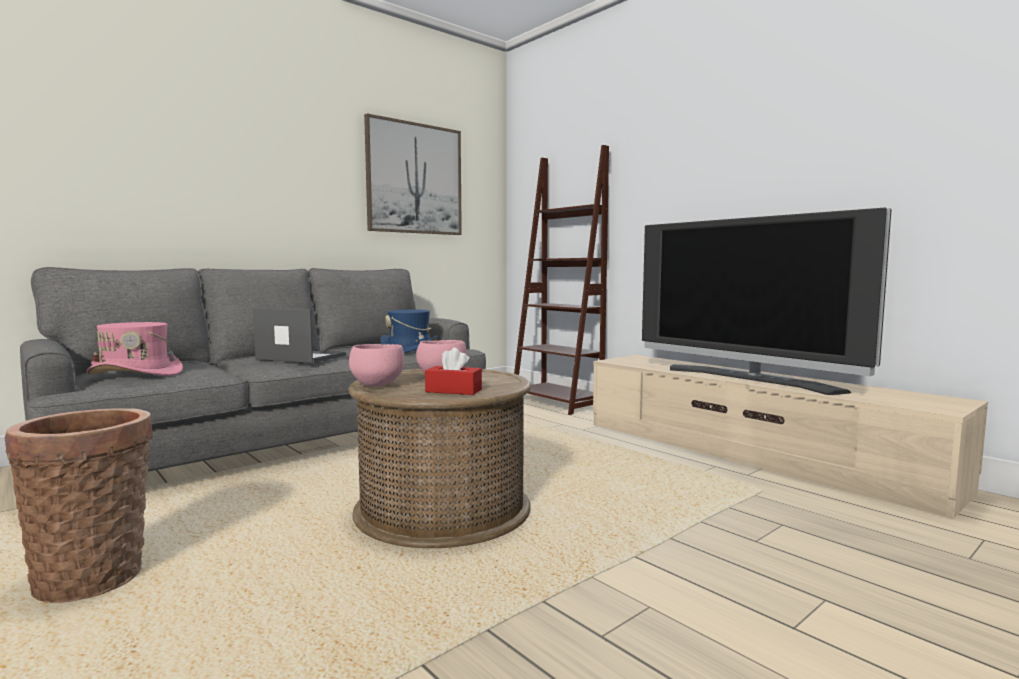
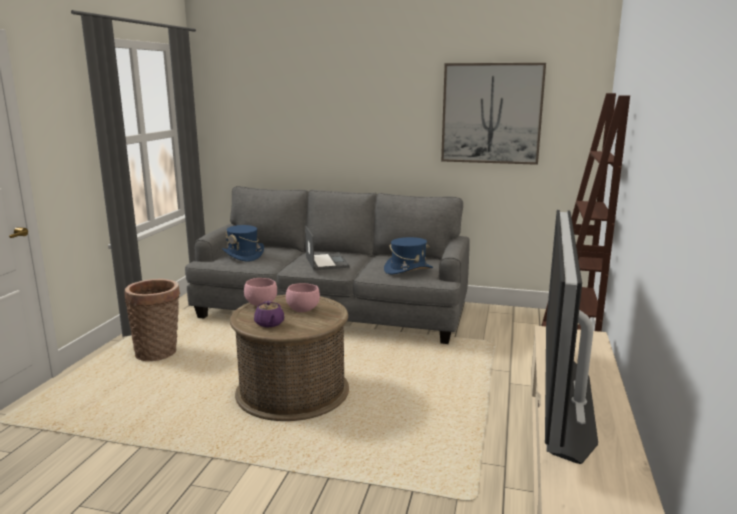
camera: 55 degrees right, 10 degrees up
(136, 374) = (243, 255): pink hat -> blue hat
(453, 391) = (269, 324): red tissue box -> purple teapot

